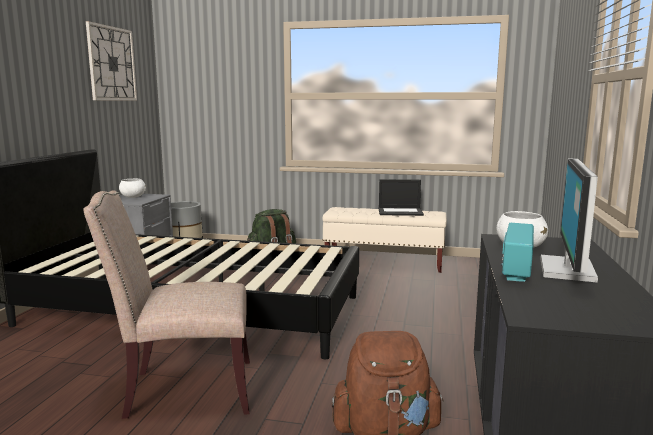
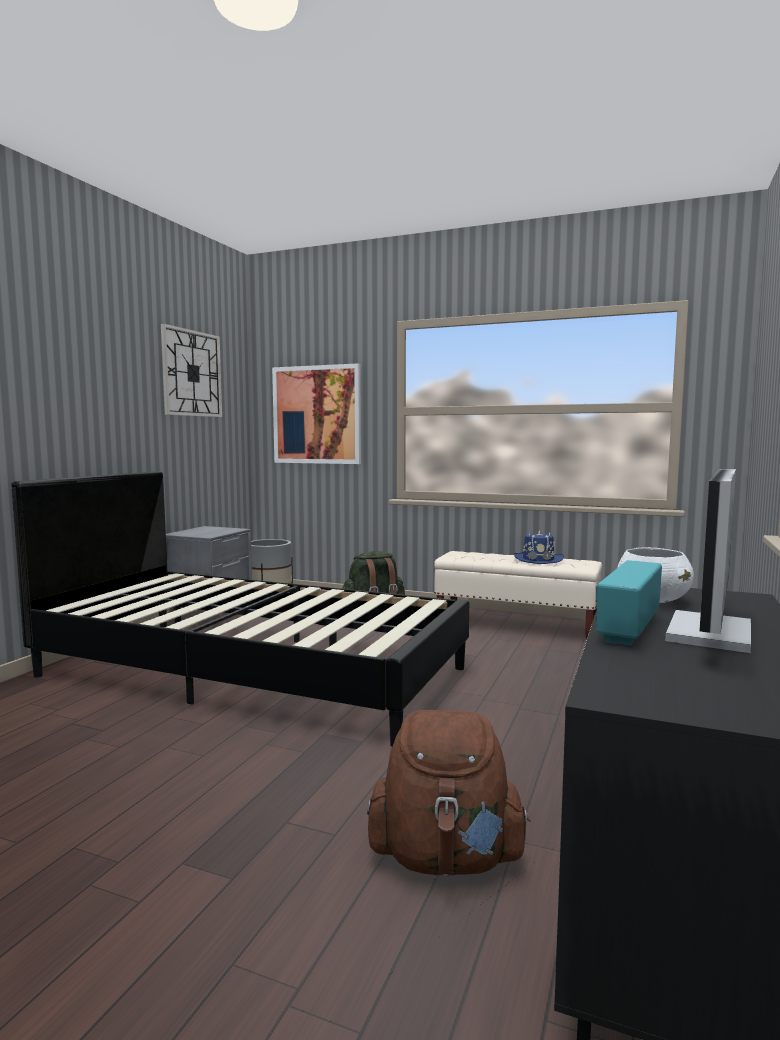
camera: 10 degrees right, 5 degrees down
(133, 197) = (205, 530): white bowl -> none
(184, 390) = (199, 773): beige chair -> none
(216, 98) = (317, 415): none -> picture
(400, 212) = (538, 559): laptop -> blue hat

